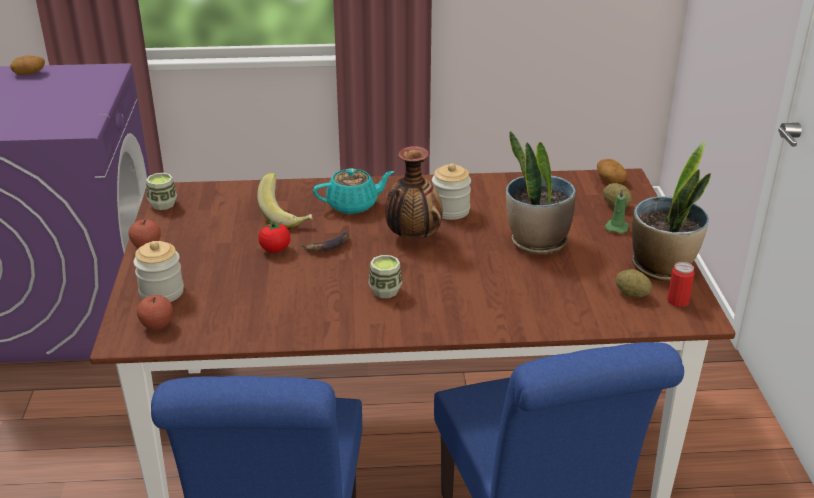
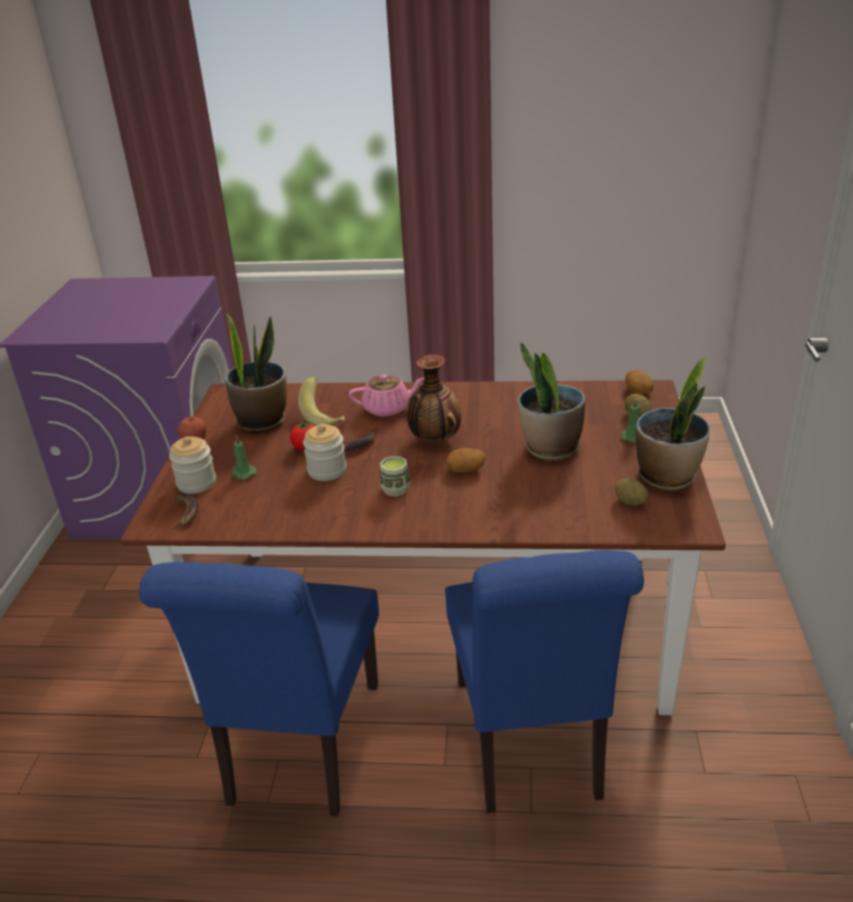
camera: 10 degrees right, 0 degrees up
(29, 73) = (126, 284): potato -> potato (466, 469)
(157, 325) = (184, 513): apple -> banana
(163, 204) = (219, 403): cup -> none
(211, 279) = (243, 473): none -> green candle
(218, 223) = (262, 421): none -> potted plant
(353, 205) = (387, 408): turquoise teapot -> pink teapot
(450, 210) = (476, 416): jar -> jar (327, 470)
(678, 301) = (674, 511): can -> none

